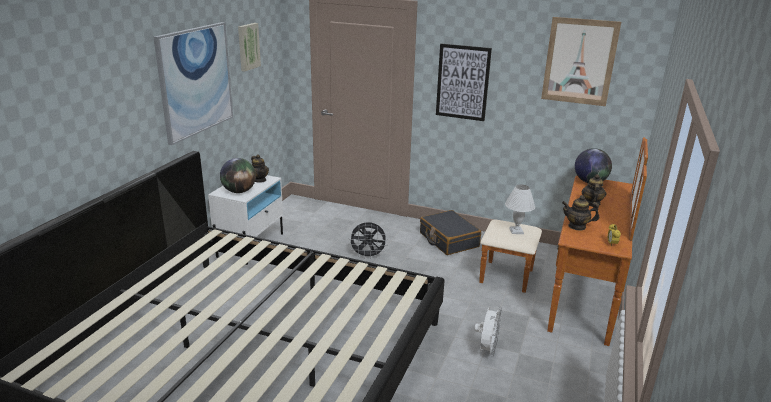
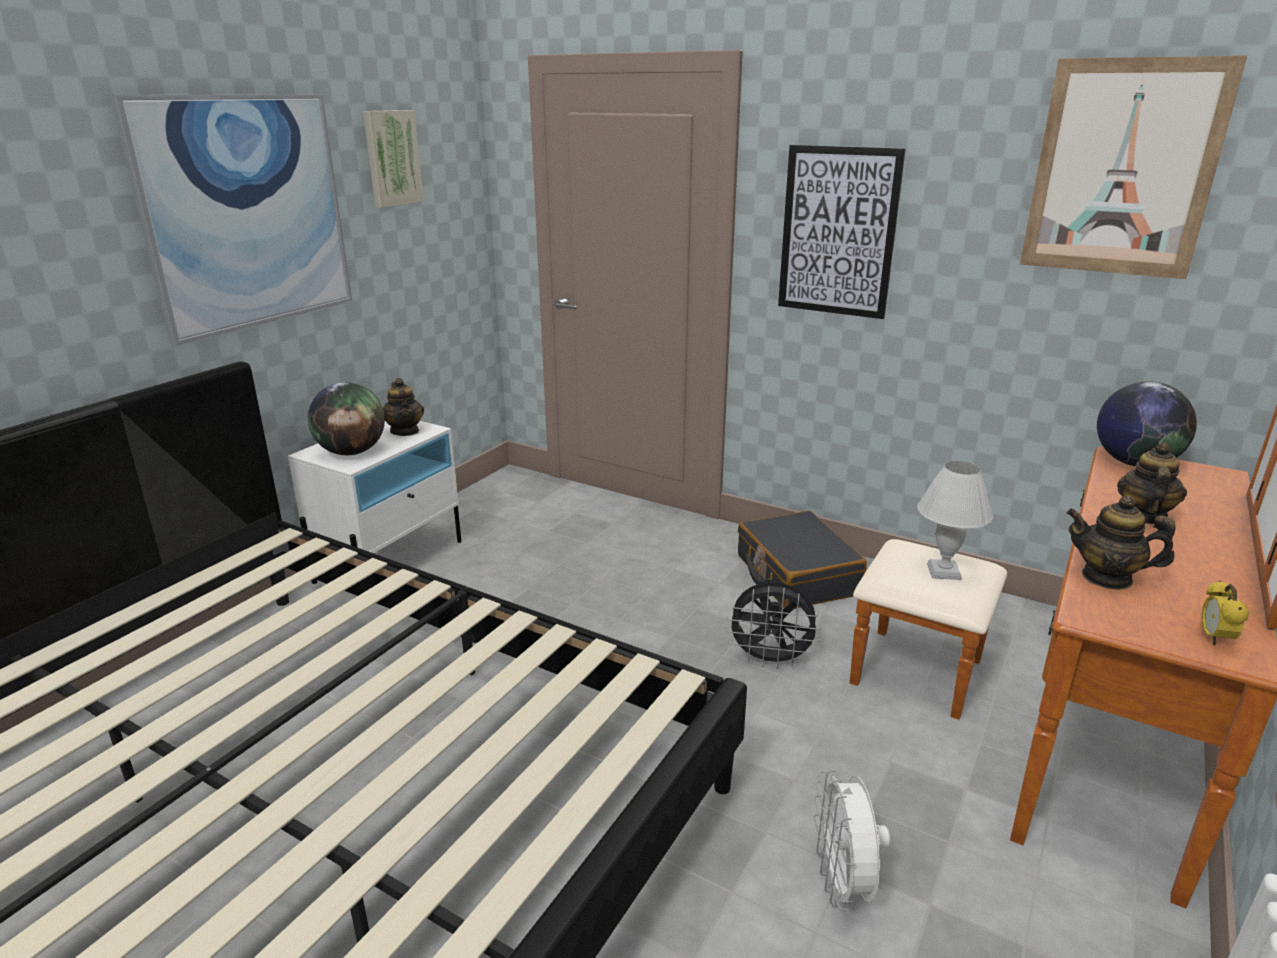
camera: 10 degrees right, 0 degrees up
(368, 256) = (615, 601): black fan -> black fan (770, 660)
(487, 350) = (843, 884): white fan -> white fan turned 150 degrees clockwise

